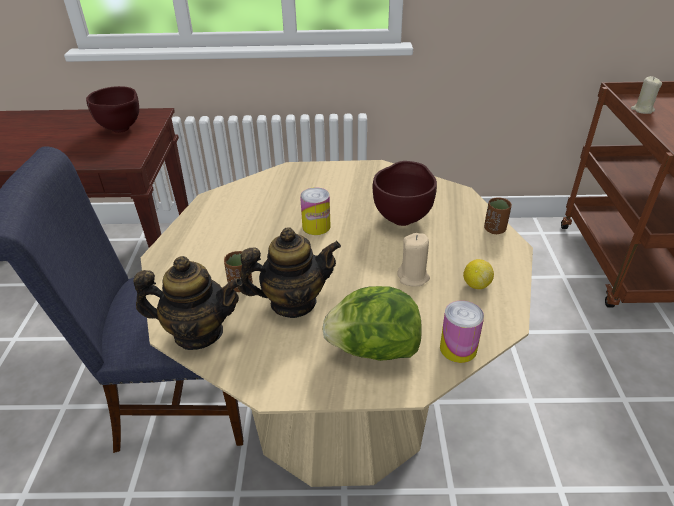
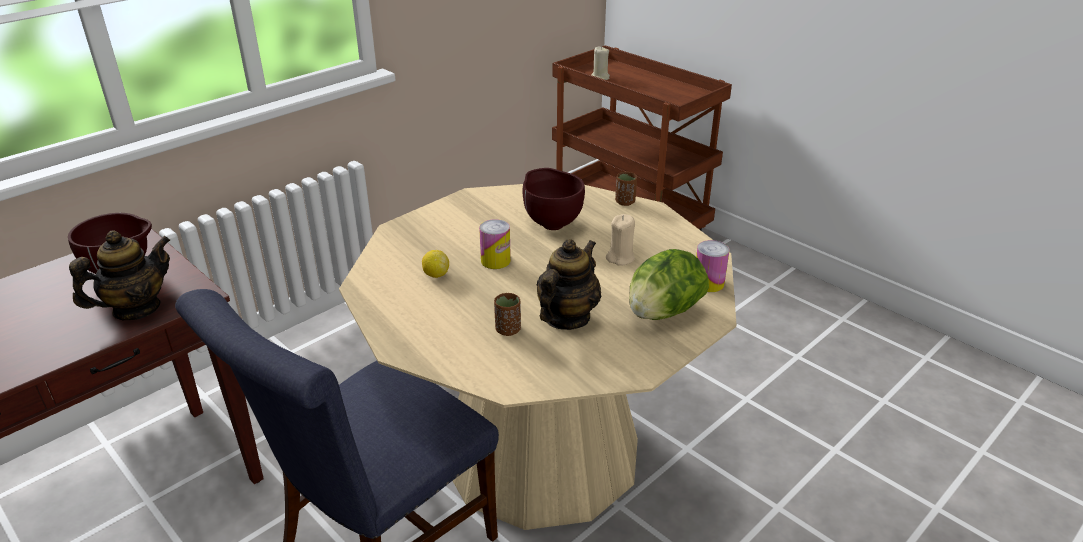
camera: 45 degrees left, 5 degrees down
(198, 333) = (531, 375): teapot -> teapot (136, 309)
(476, 284) = (664, 242): lemon -> lemon (436, 274)

